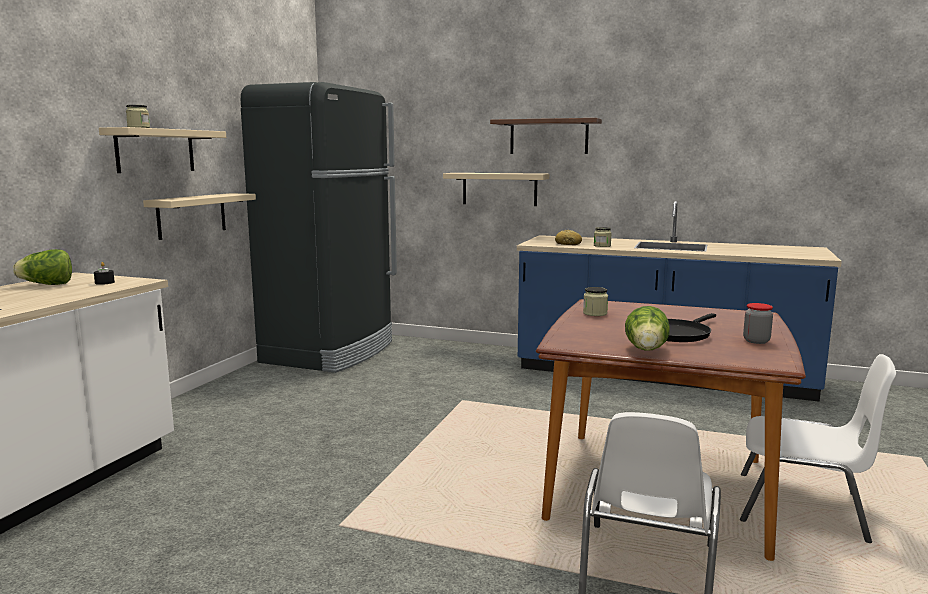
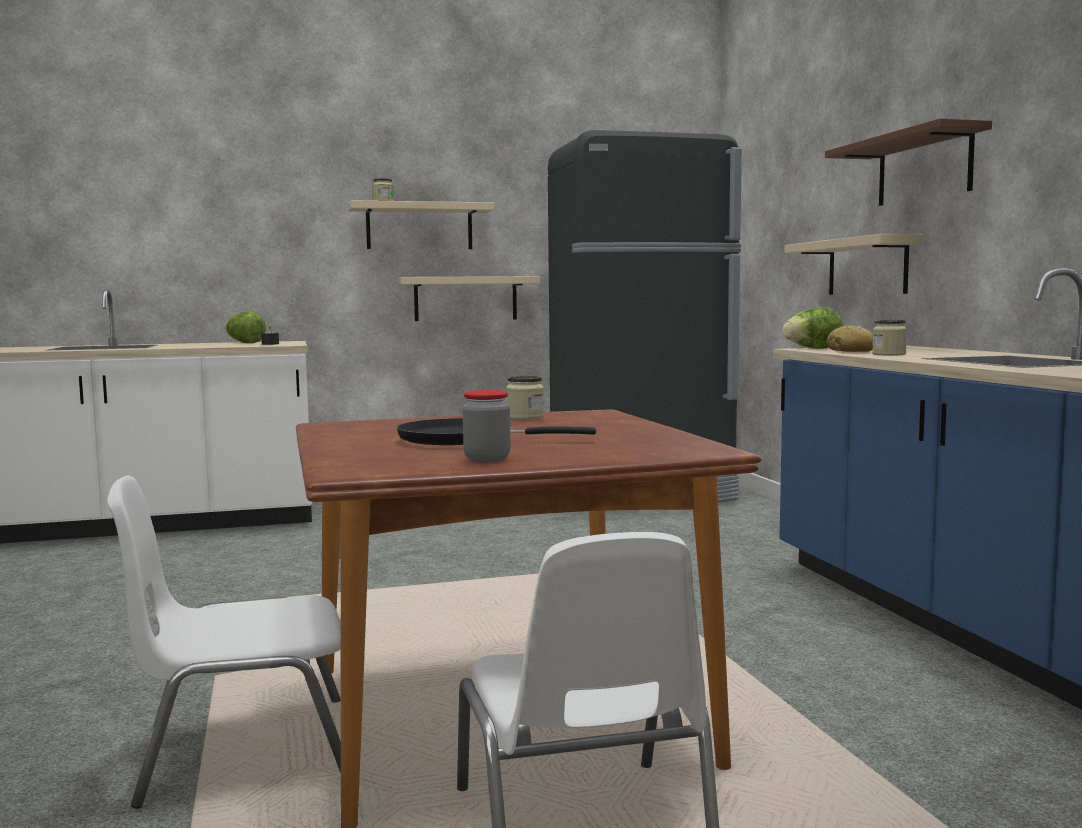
camera: 55 degrees right, 5 degrees down
(646, 351) = (340, 440): lettuce -> lettuce (812, 349)

